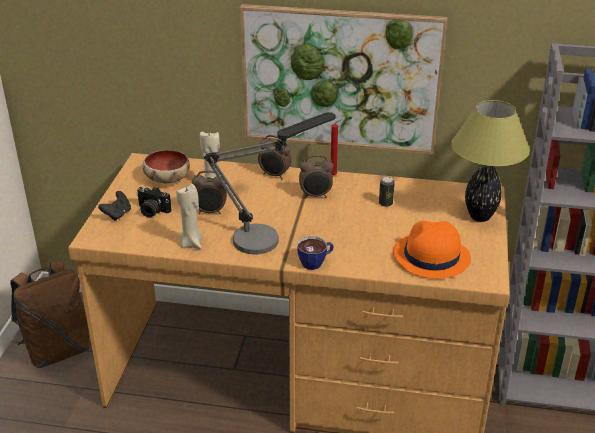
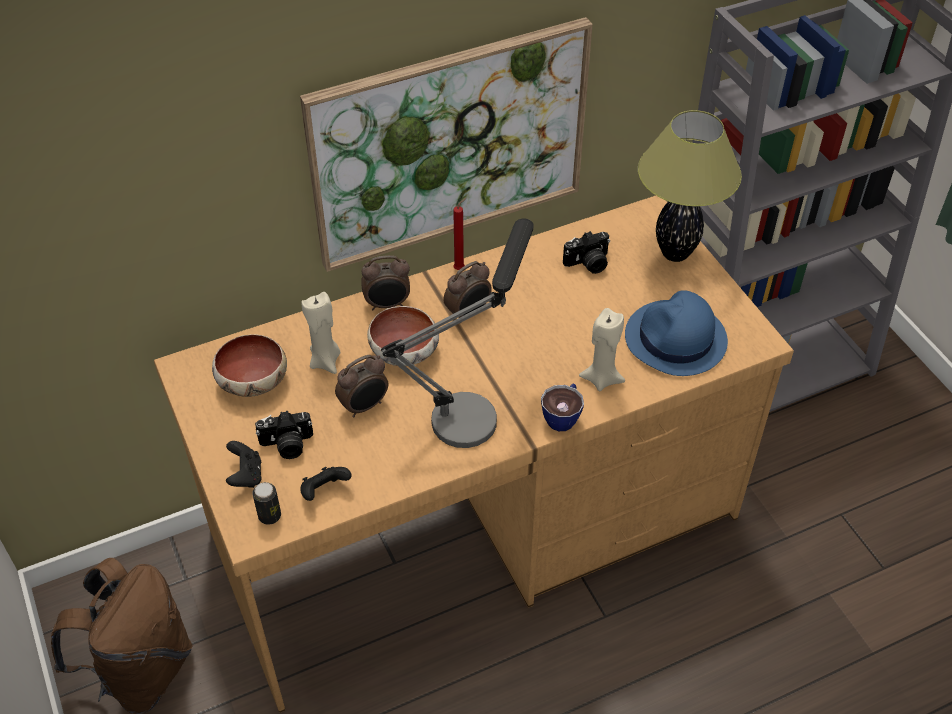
camera: 35 degrees left, 15 degrees up
(147, 238) = (324, 491): none -> black game controller
(192, 243) = (390, 468): beige candle -> beige candle (601, 378)
(260, 198) = (405, 351): none -> bowl
(385, 203) = (558, 284): can -> can (269, 516)
(415, 201) = (588, 264): none -> camera
(430, 256) = (675, 340): orange hat -> blue hat

